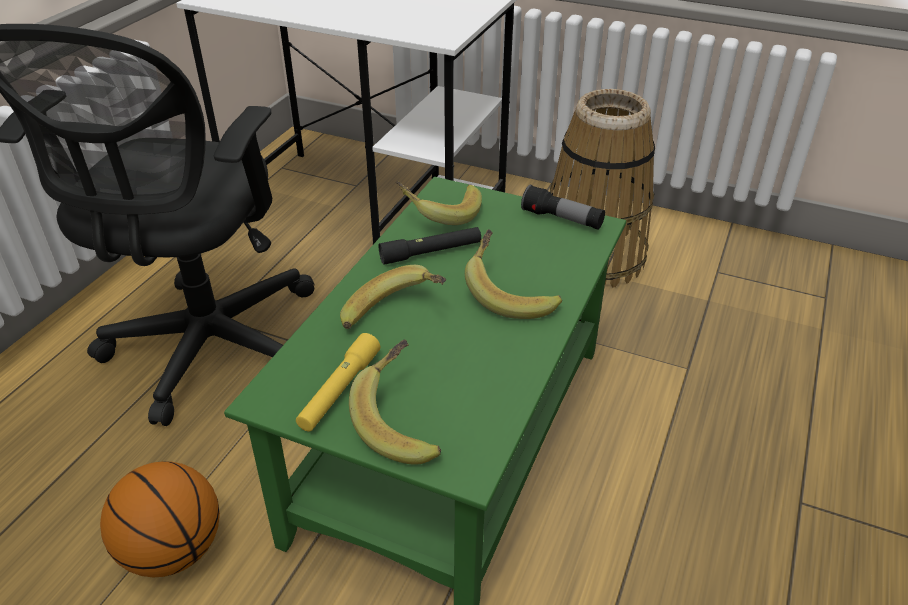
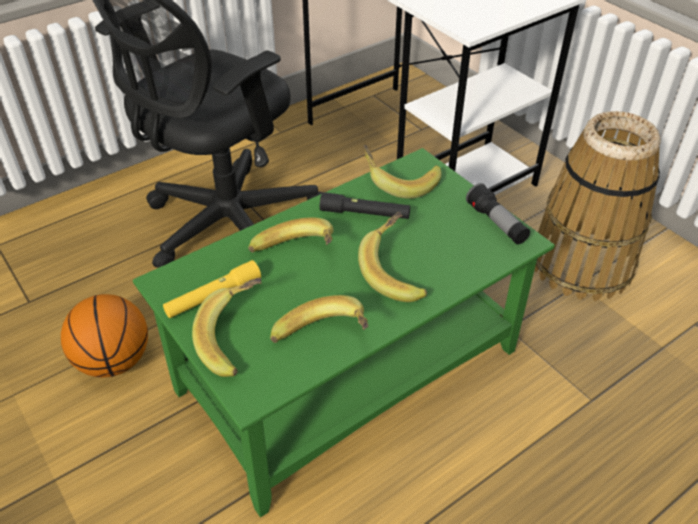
camera: 30 degrees right, 5 degrees up
(496, 384) = (324, 340): none -> banana

